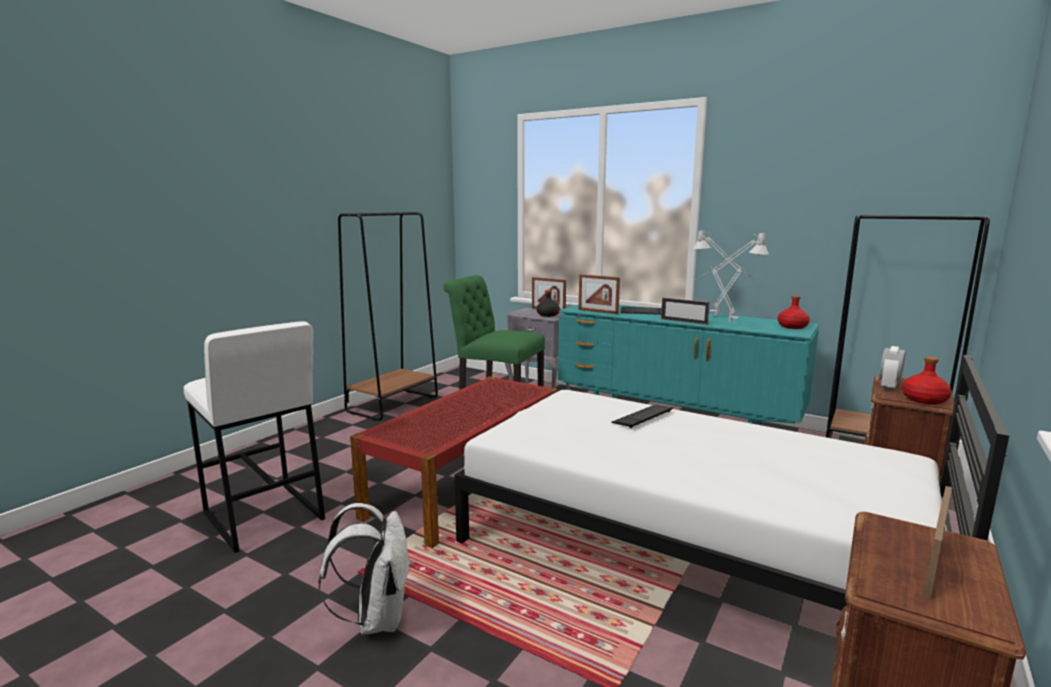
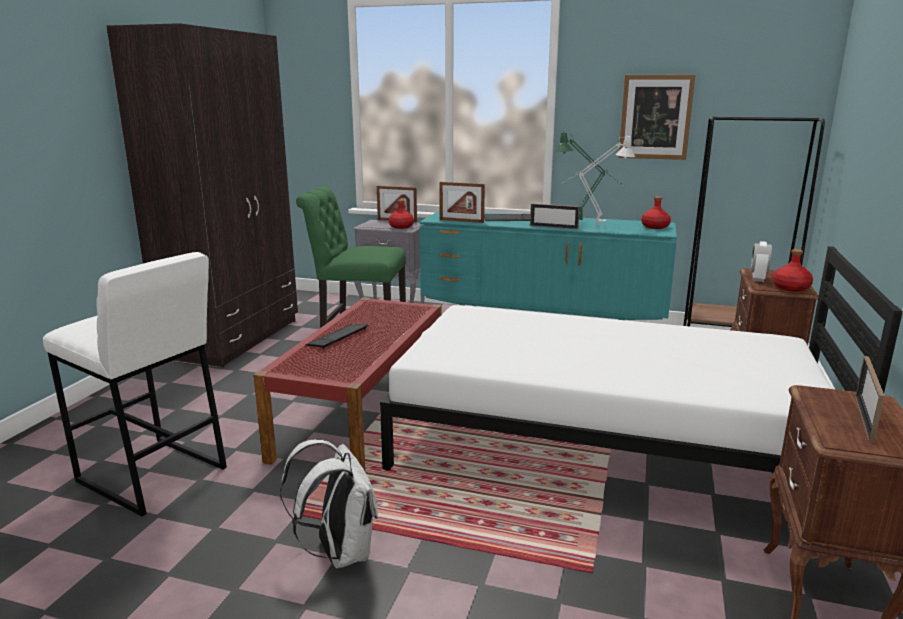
camera: 15 degrees left, 5 degrees up
(393, 405) = (234, 339): clothes rack -> brown wardrobe
(547, 315) = (401, 227): black bottle -> red bottle
(642, 417) = (548, 325): keyboard -> keyboard (338, 337)
(720, 318) = (585, 221): grey table lamp -> green table lamp
(801, 216) = (655, 117): none -> picture

